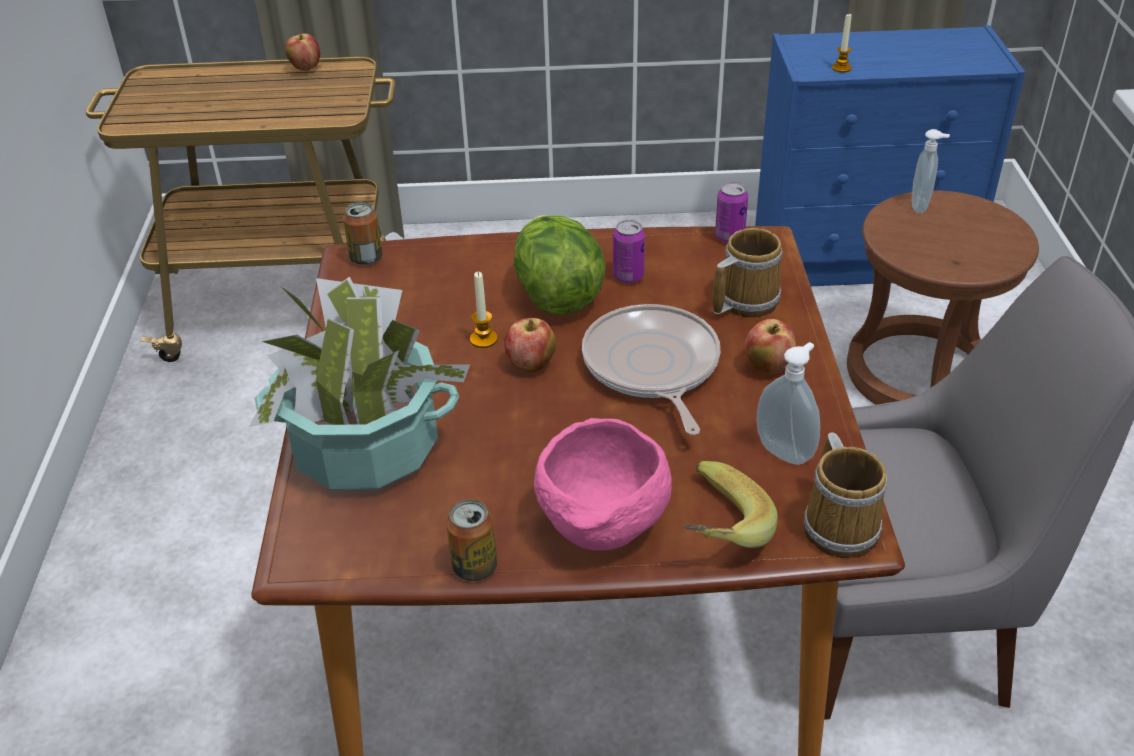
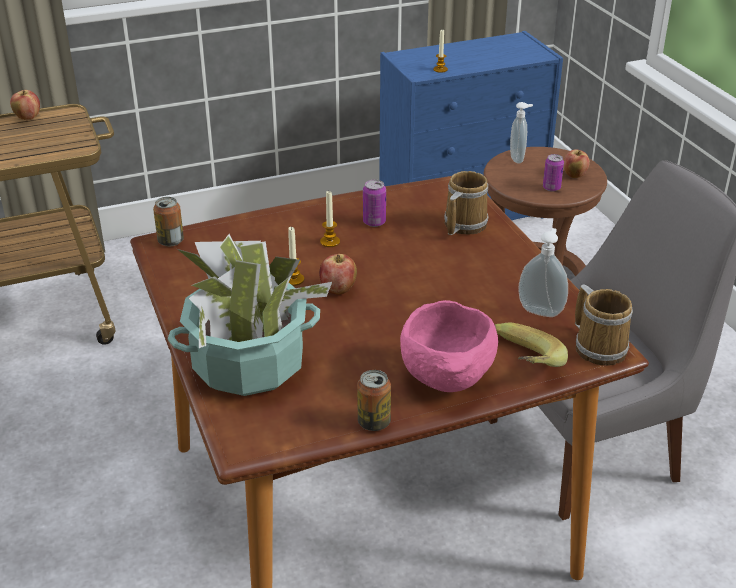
camera: 20 degrees left, 5 degrees down
(557, 294) = (330, 242): lettuce -> candle
(652, 367) = (424, 276): frying pan -> none
(729, 237) = (430, 186): can -> can (551, 188)
(768, 367) = (501, 262): apple -> apple (574, 175)

